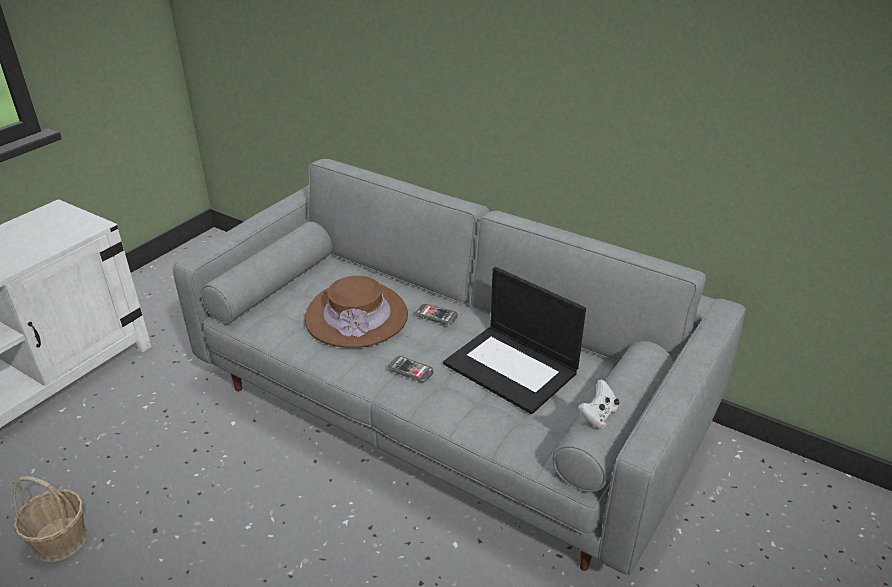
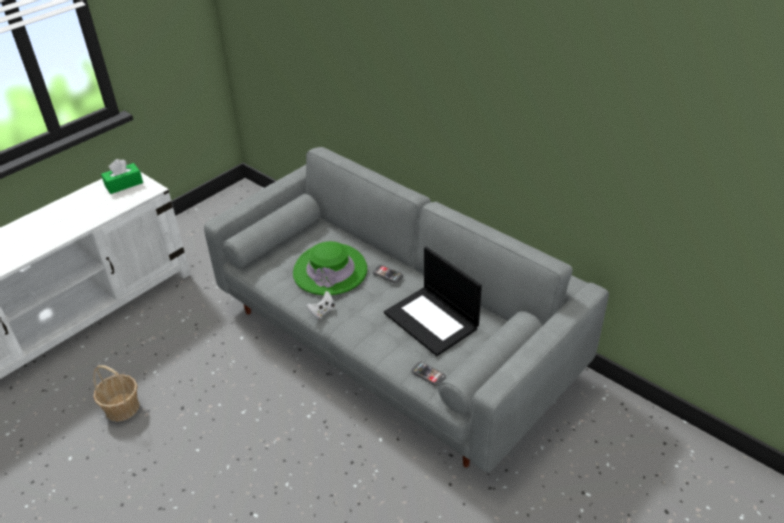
camera: 10 degrees right, 5 degrees up
(51, 222) = (124, 184): none -> green tissue box
(356, 317) = (330, 271): brown hat -> green hat
(410, 370) = (360, 316): phone -> phone (428, 374)
(598, 415) = (472, 363): white game controller -> white game controller (322, 312)

